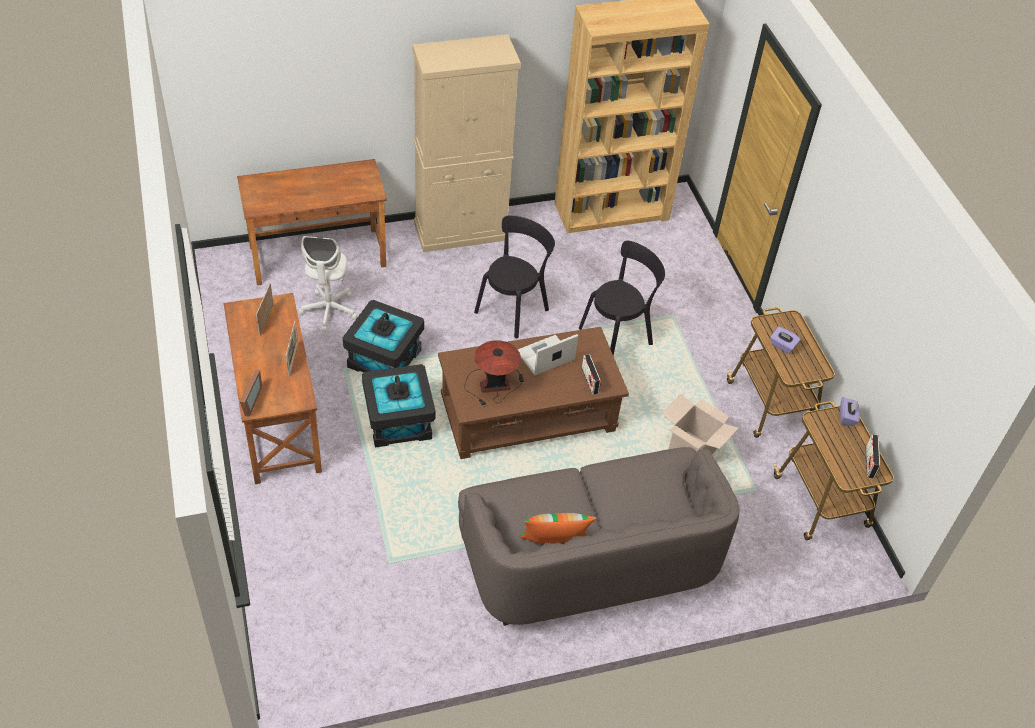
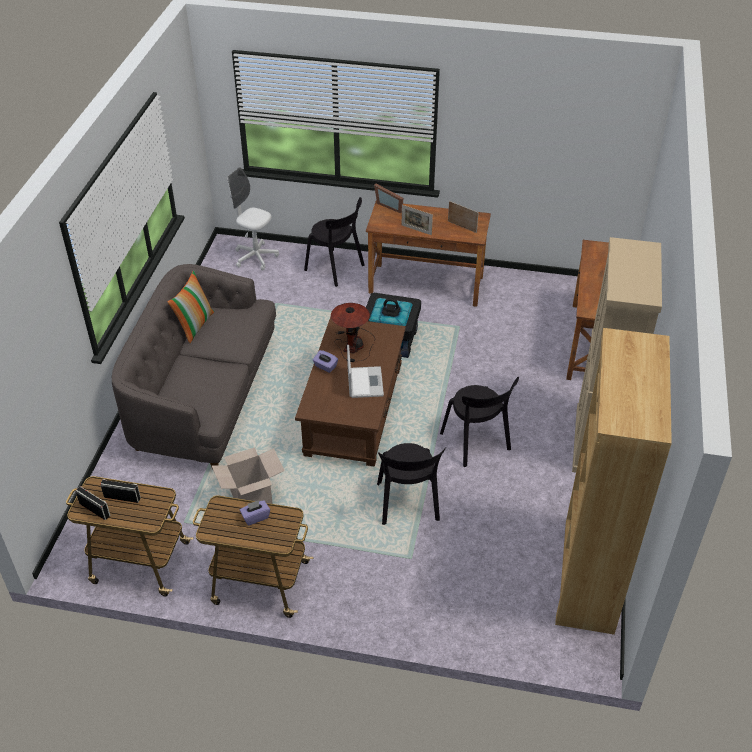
camera: 120 degrees right, 5 degrees down
(285, 525) = (336, 269): none -> black chair
(329, 310) = (526, 334): white office chair -> white office chair (255, 257)
(384, 358) = (458, 349): black storage box -> none
(590, 380) = (322, 399): radio -> radio (122, 497)
(847, 417) = (147, 520): purple tissue box -> purple tissue box (325, 366)

